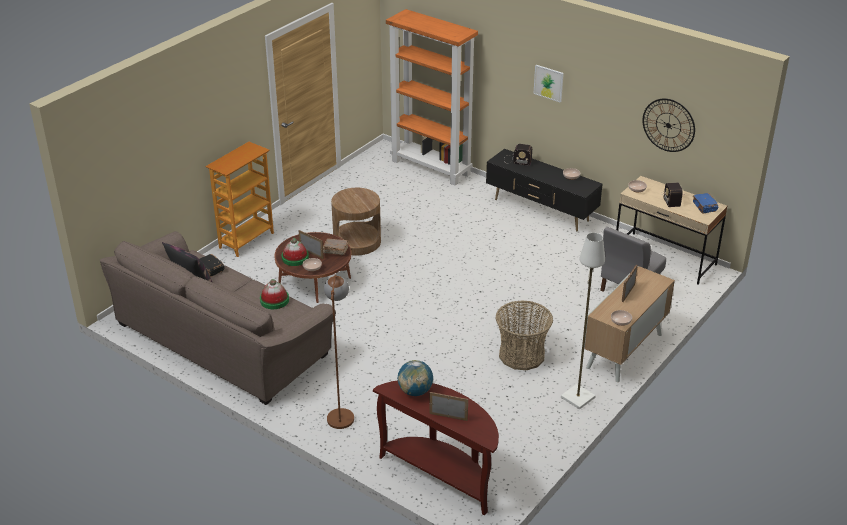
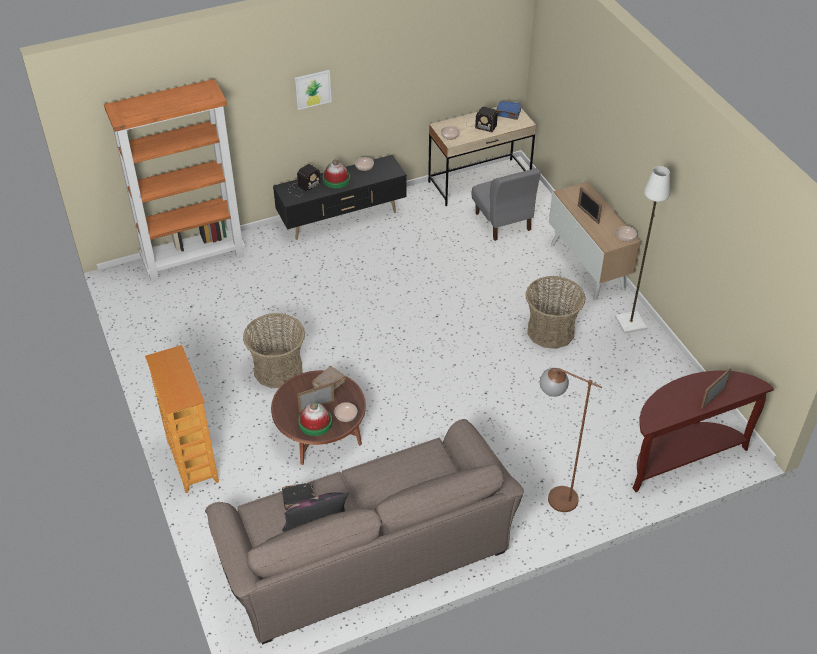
camera: 60 degrees left, 10 degrees up
(274, 300) = (402, 465): hat -> hat (336, 179)
(357, 241) = (278, 370): brown side table -> basket
(415, 391) = (665, 406): globe -> none
(668, 125) = (450, 60): wall clock -> none

